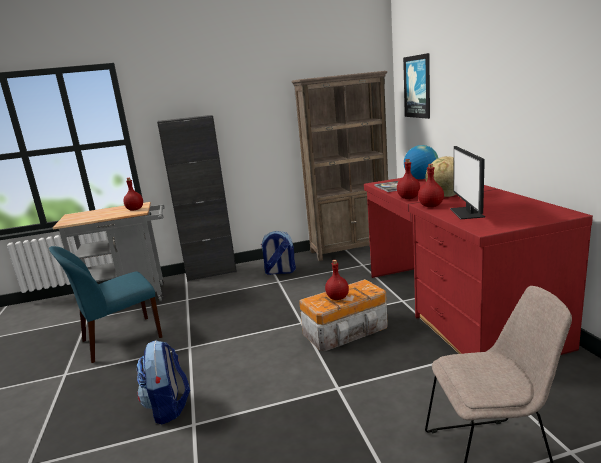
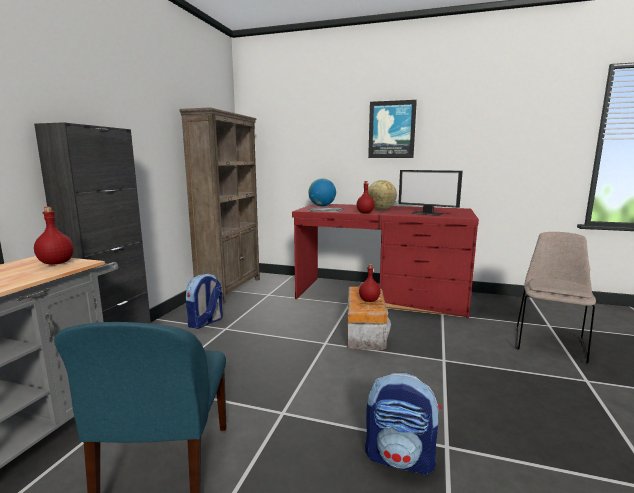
camera: 60 degrees left, 5 degrees down
(417, 86) = (278, 135): picture -> picture (391, 129)
(430, 206) = (396, 213): red bottle -> none

